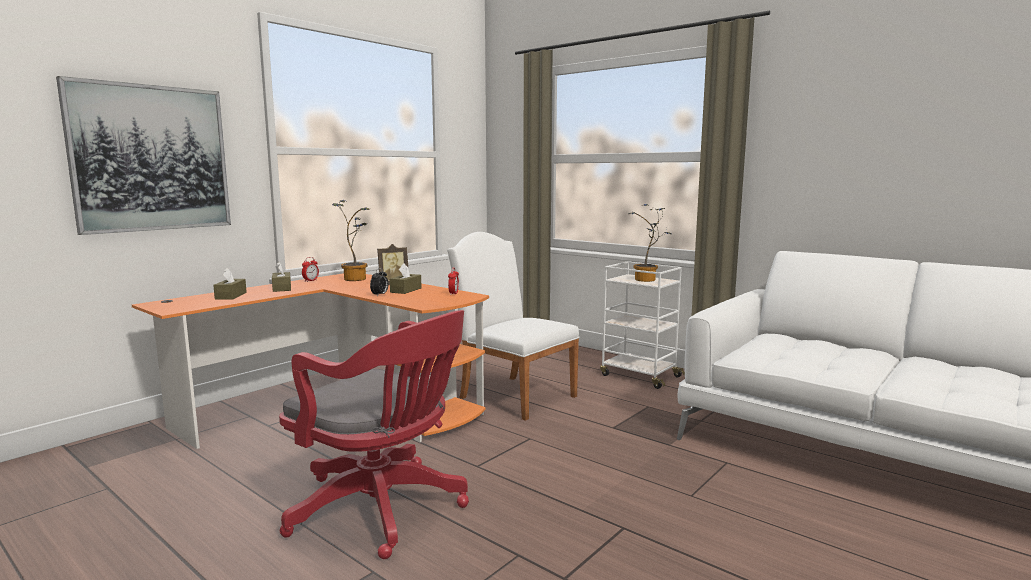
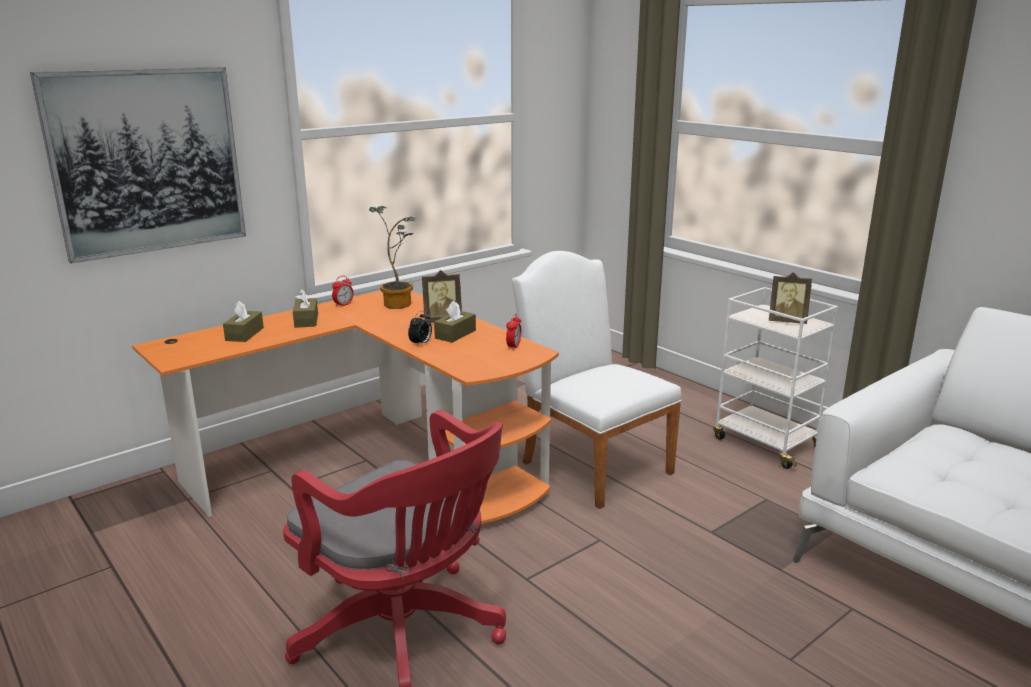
camera: 10 degrees right, 10 degrees up
(647, 280) = (787, 321): potted plant -> picture frame

